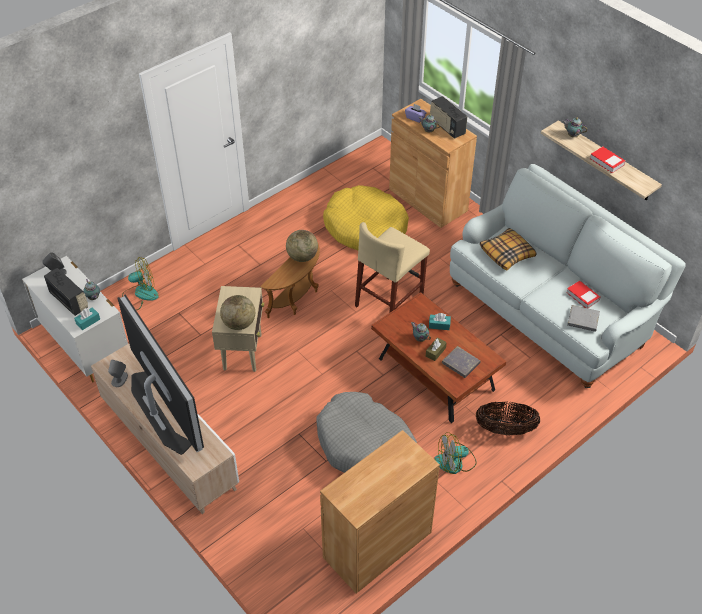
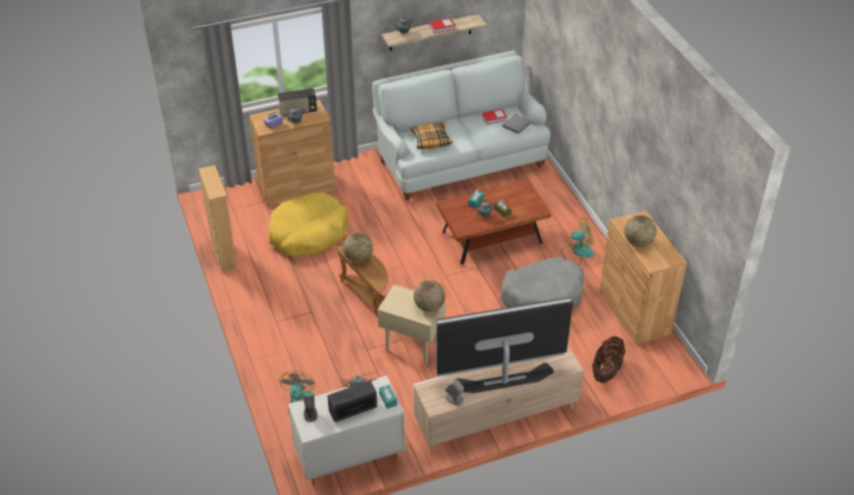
camera: 70 degrees left, 5 degrees down
(308, 183) = (224, 255): none -> beige bookcase
(372, 468) = (638, 242): none -> globe
(389, 301) = (402, 243): beige stool -> none
(455, 462) = (577, 252): fan -> fan turned 105 degrees counterclockwise
(460, 363) = (519, 201): grey book -> none
(505, 429) = (558, 218): basket -> basket (606, 371)

